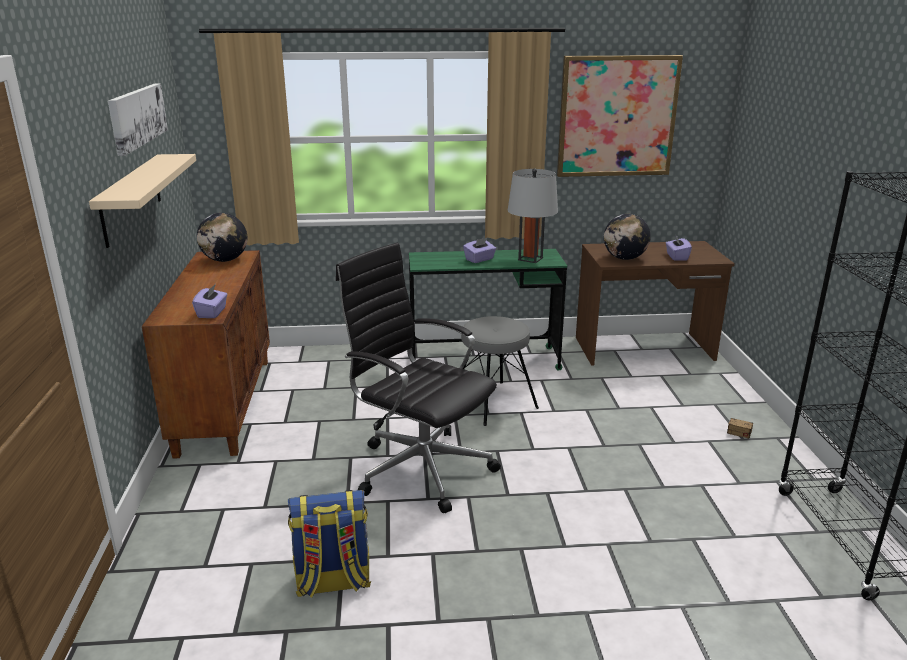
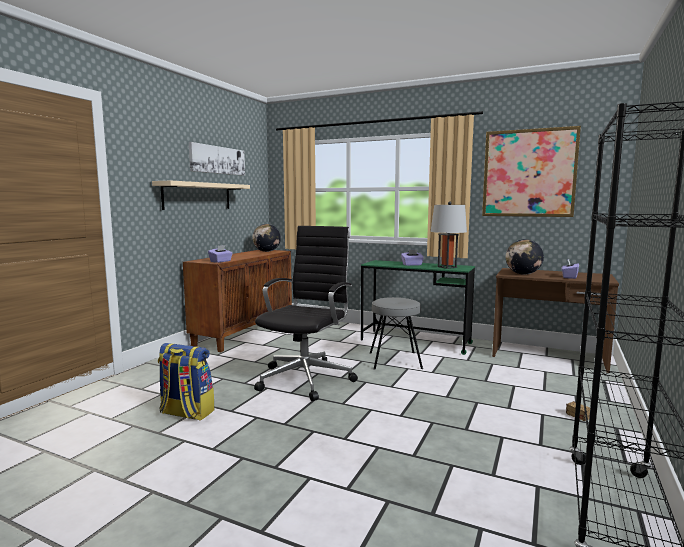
camera: 30 degrees right, 15 degrees down
(420, 467) = (307, 378): black office chair -> black office chair turned 45 degrees clockwise

